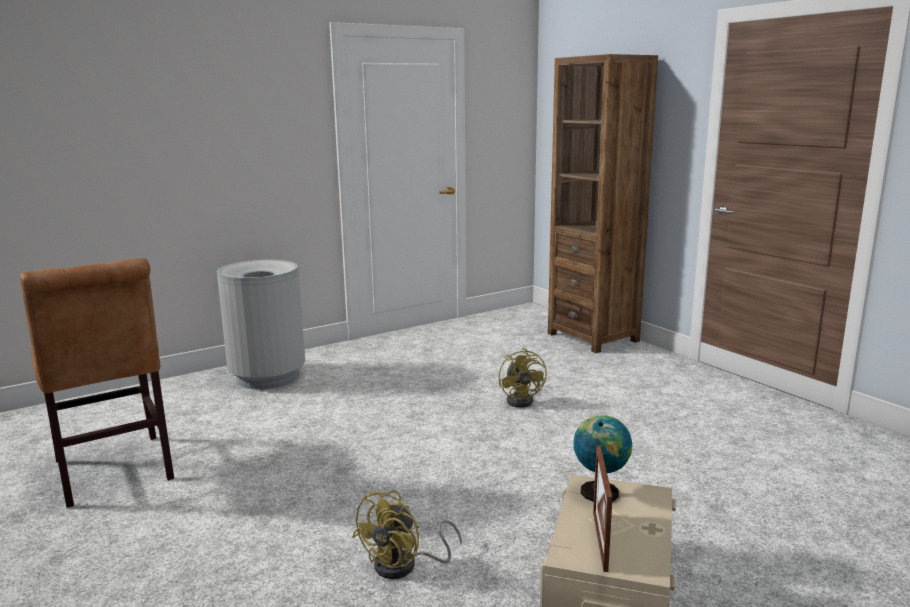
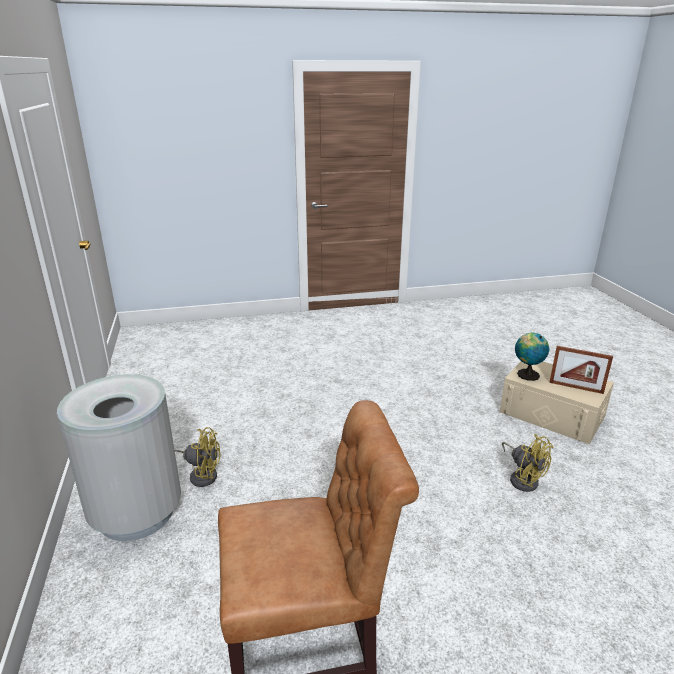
camera: 70 degrees left, 10 degrees up
(523, 400) = (318, 382): yellow fan -> yellow fan (201, 474)
(593, 337) = (231, 327): brown bookcase -> none

